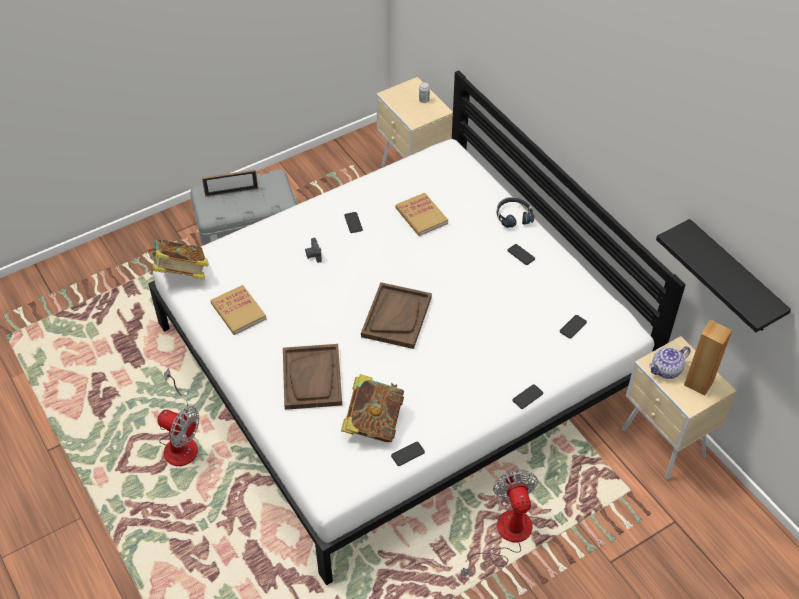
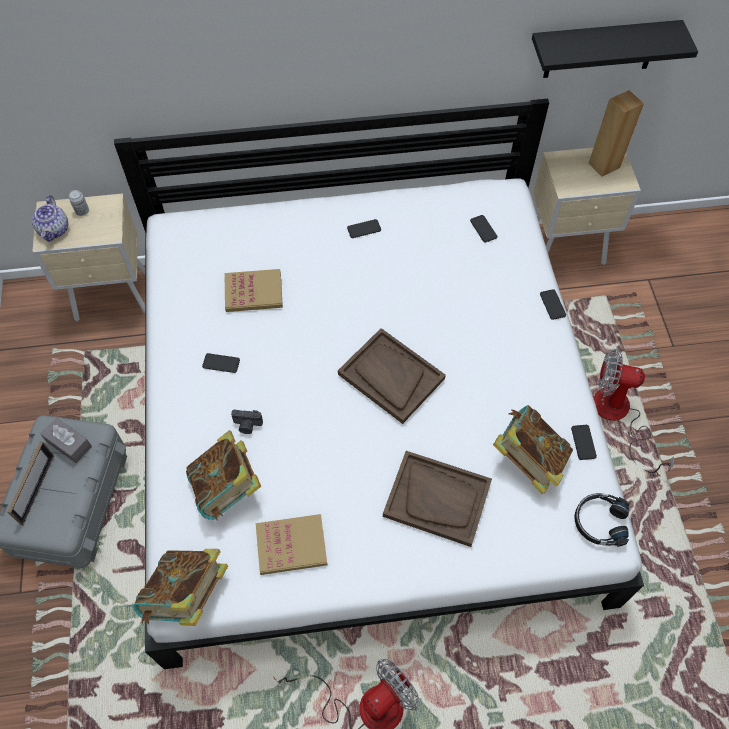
camera: 65 degrees left, 10 degrees up
(262, 263) = (227, 488): none -> book
(270, 191) = (69, 444): none -> grey tissue box
(513, 216) = (306, 211): black headphones -> black headphones (599, 522)
(666, 370) = (579, 181): teapot -> teapot (54, 230)

